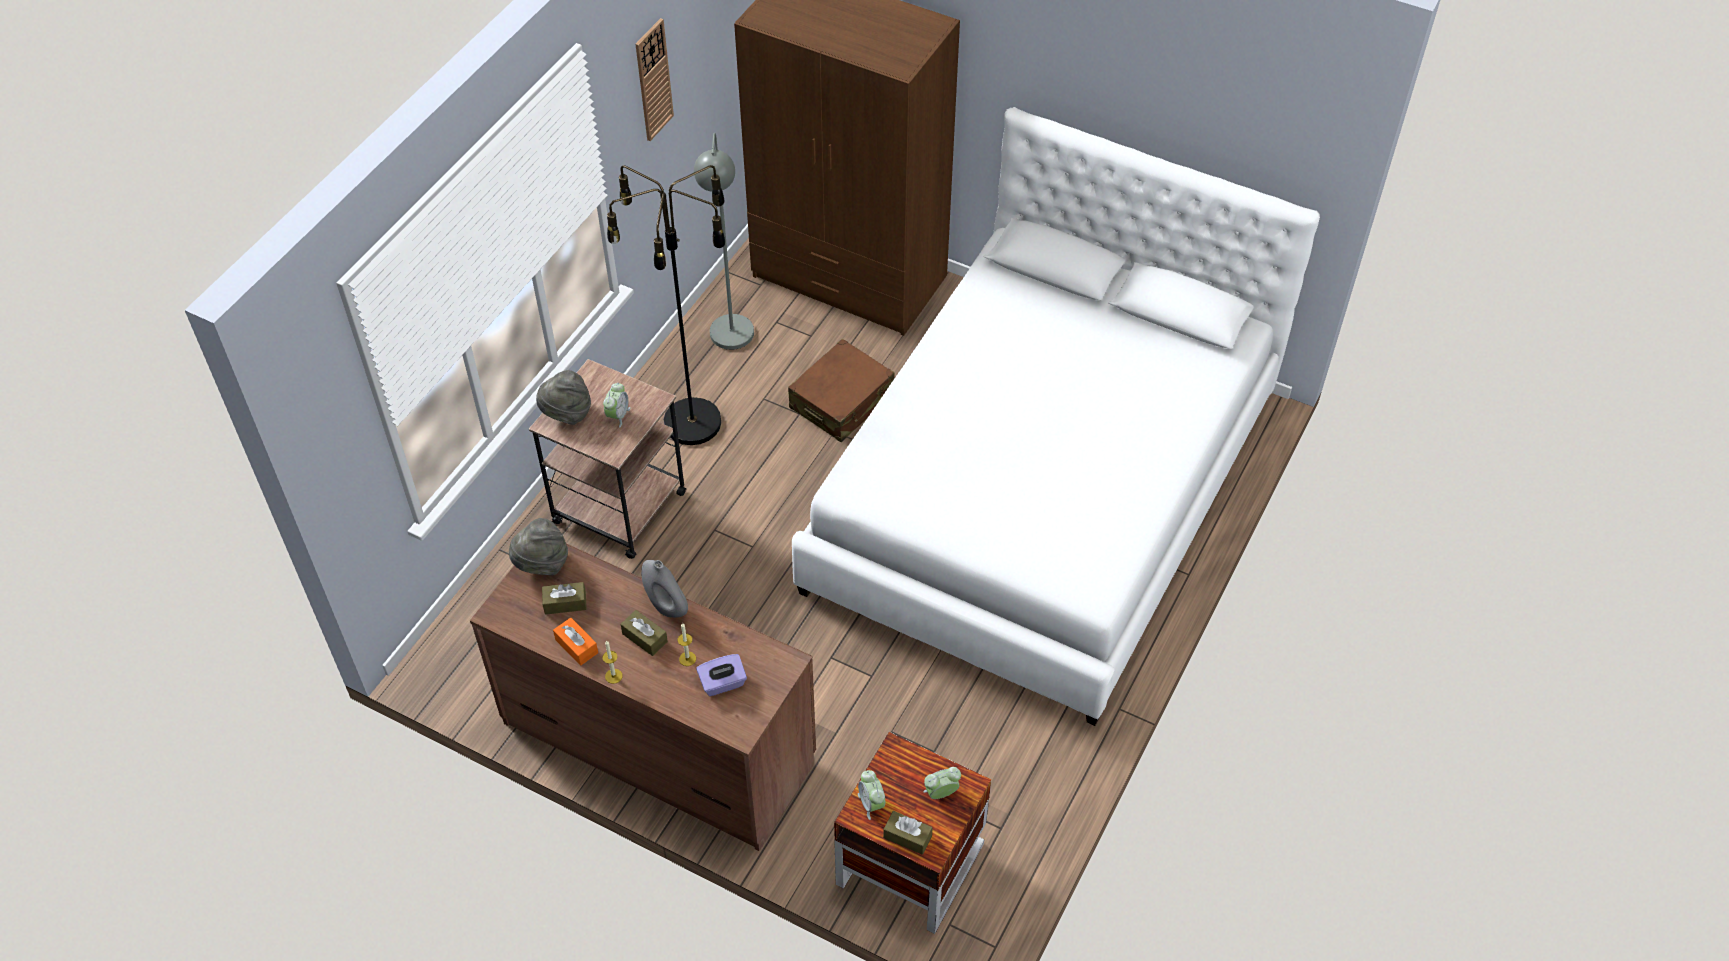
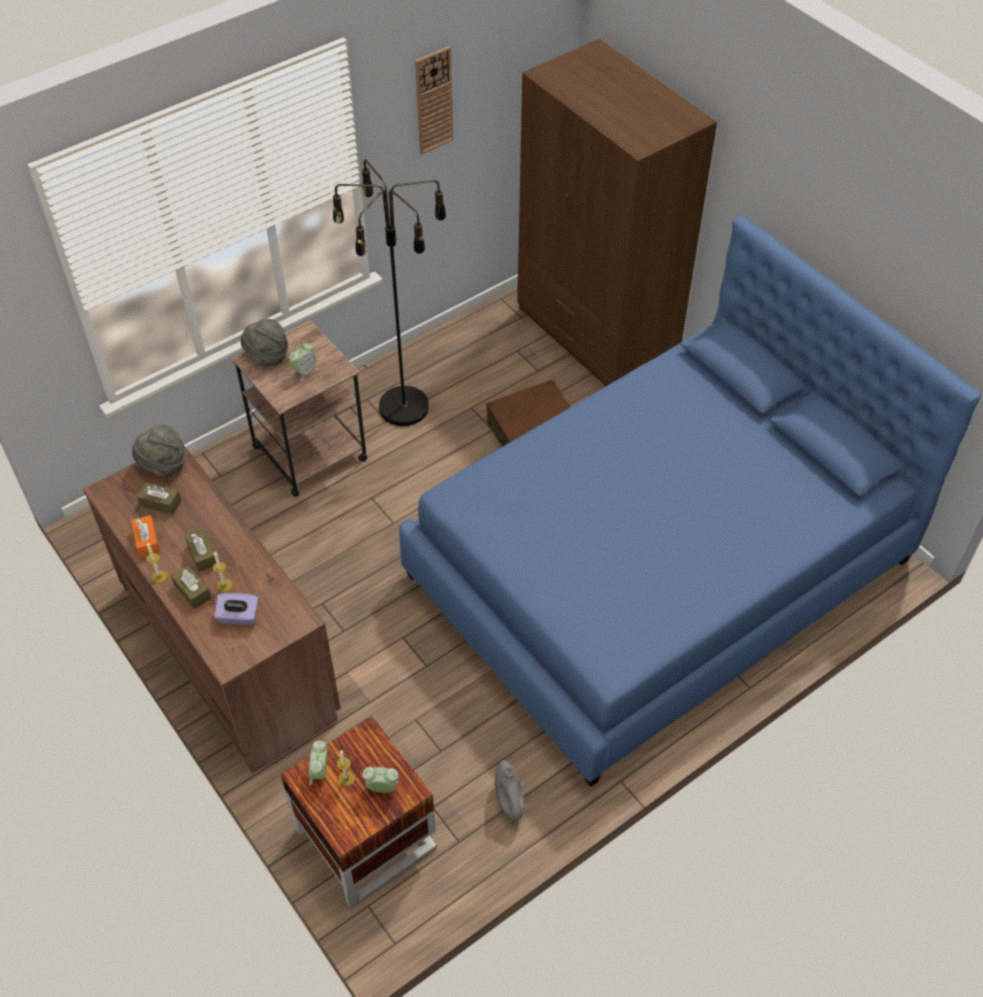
camera: 25 degrees right, 0 degrees up
(667, 606) = (236, 536): grey vase -> grey vase (509, 802)
(732, 344) = (471, 356): grey floor lamp -> none
(901, 799) = (346, 778): none -> candle
(907, 837) = (332, 813): brown tissue box -> brown tissue box (192, 591)
(1043, 492) = (659, 567): white bed -> blue bed

